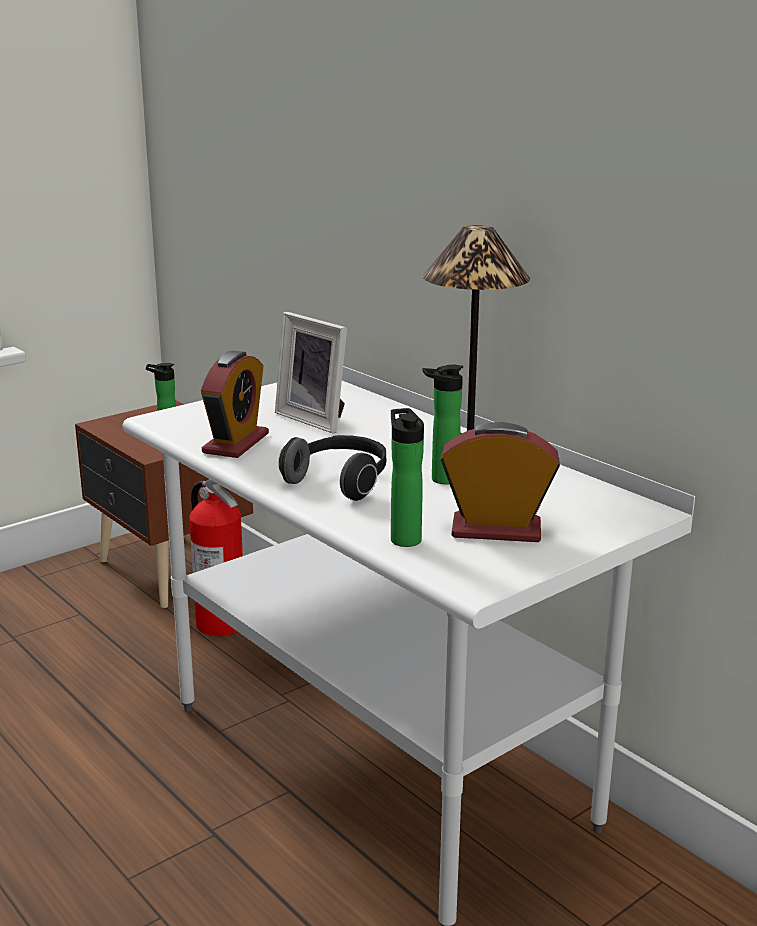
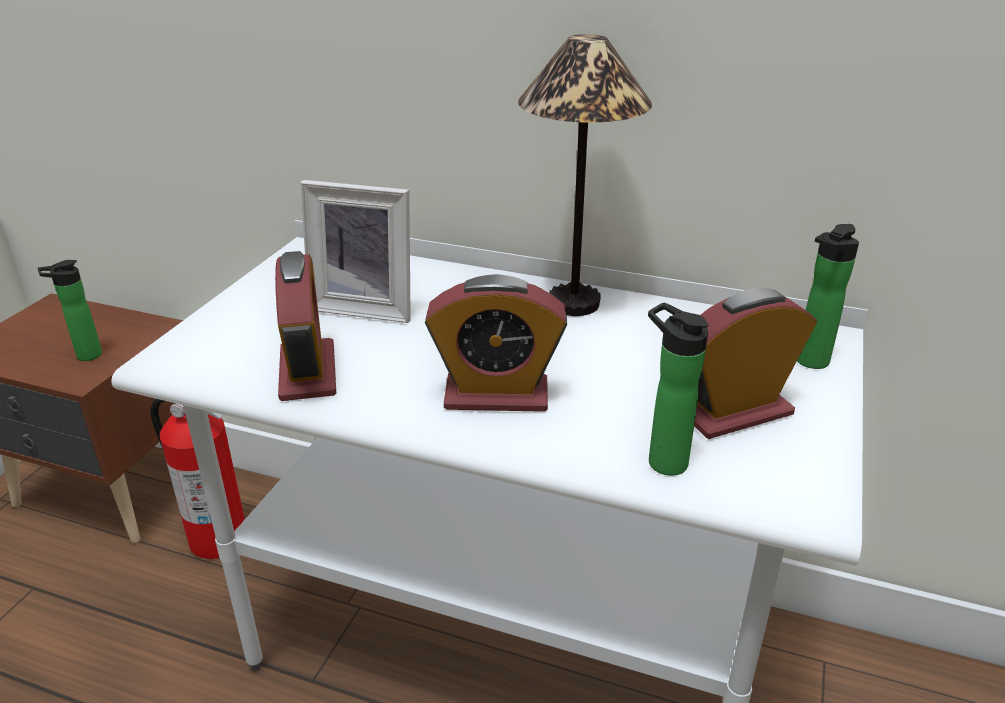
camera: 30 degrees left, 10 degrees up
(340, 482) = (496, 395): headphones -> alarm clock
(440, 480) = (596, 356): bottle -> bottle (809, 362)

